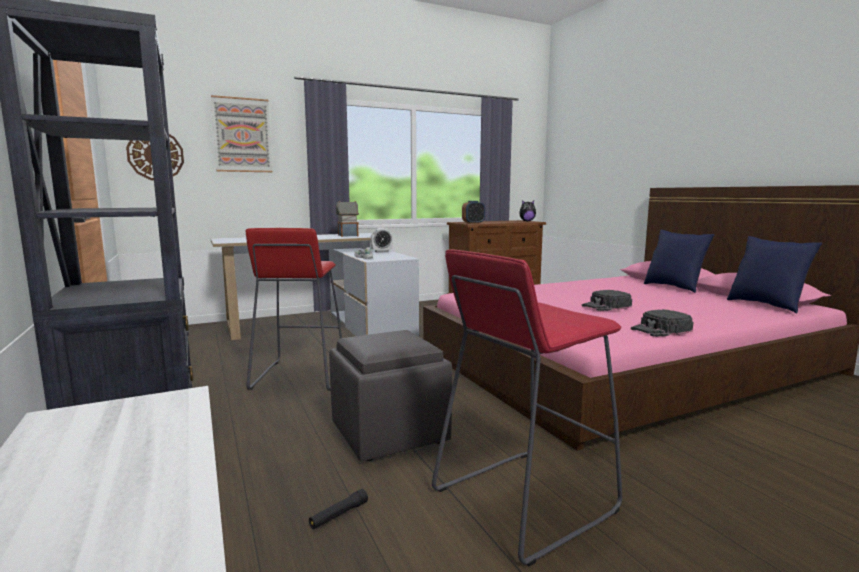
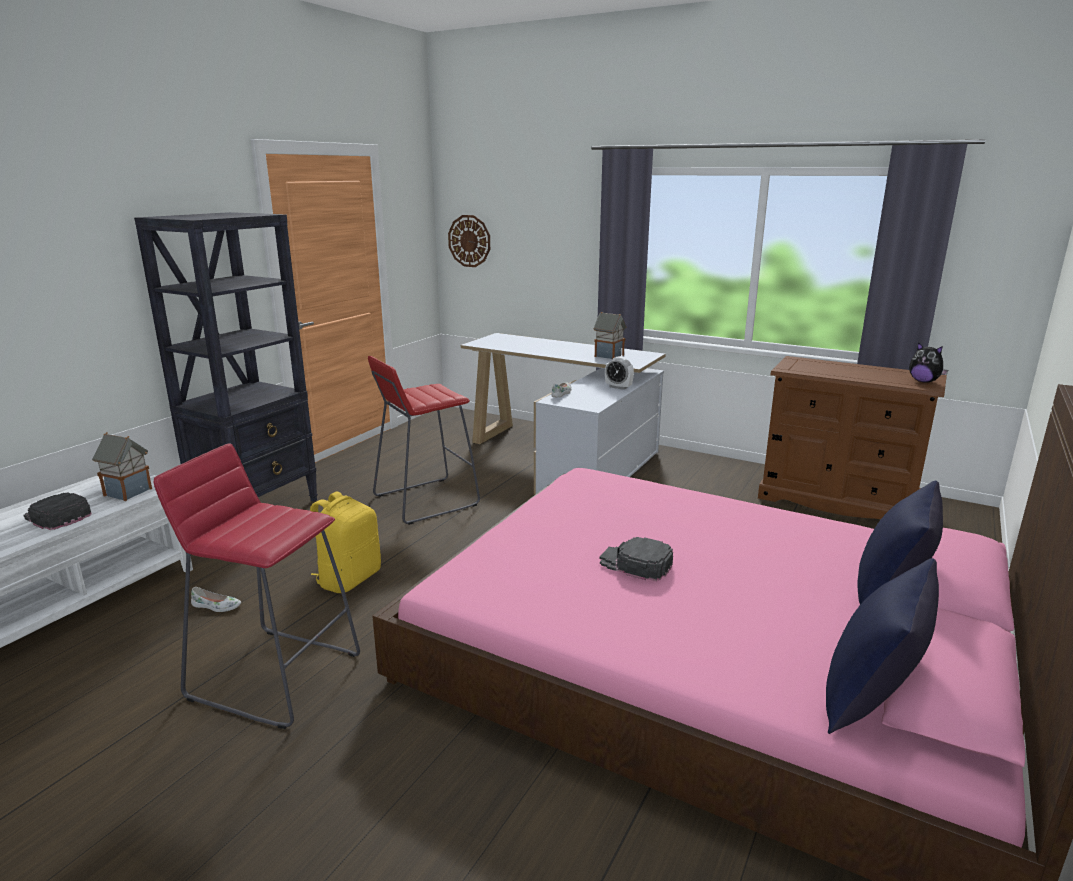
camera: 55 degrees right, 10 degrees up
(157, 416) = (129, 492): none -> toy house
(242, 135) = (542, 219): picture -> none
(339, 515) = (216, 606): black flashlight -> white shoe
(388, 432) = (348, 578): grey ottoman -> yellow backpack
(473, 223) = (794, 369): alarm clock -> none
(661, 329) = (547, 618): black cap -> black cap (56, 516)

